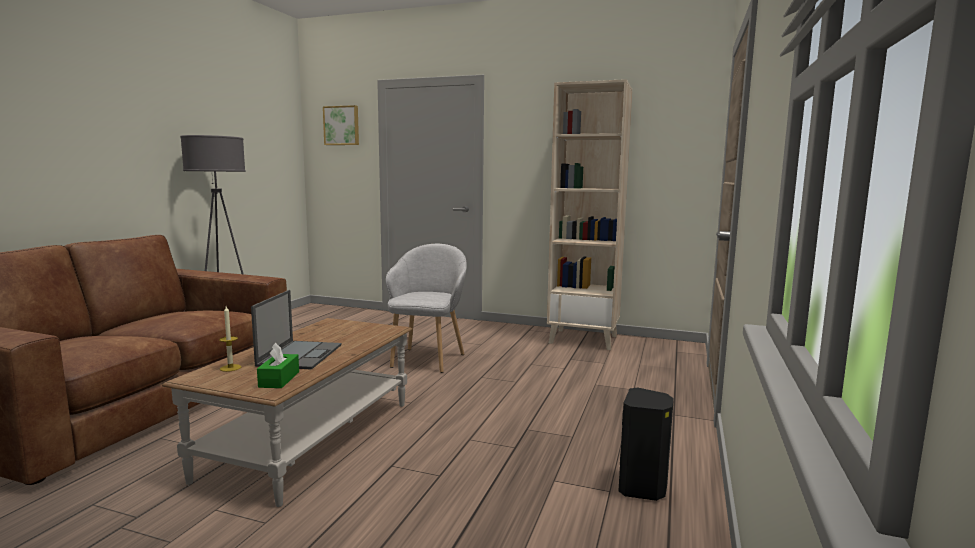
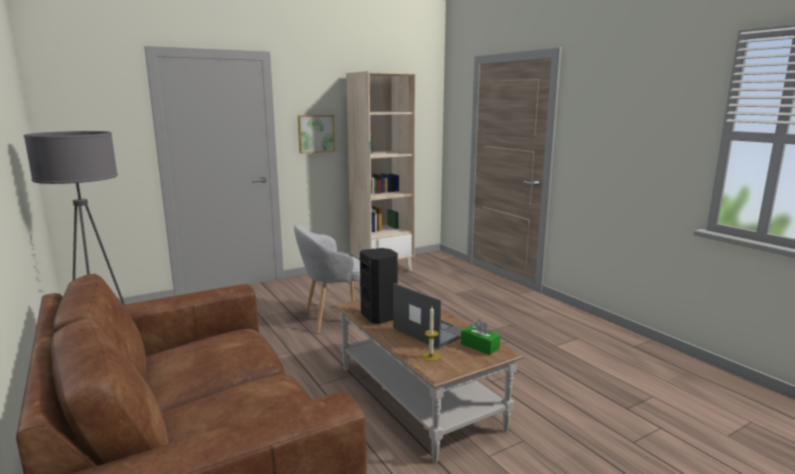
camera: 50 degrees left, 5 degrees up
(342, 125) = (95, 97): picture -> picture (315, 133)
(428, 359) = (332, 319): grey armchair -> grey armchair turned 75 degrees counterclockwise
(643, 488) = (582, 330): black speaker -> black speaker (380, 316)

